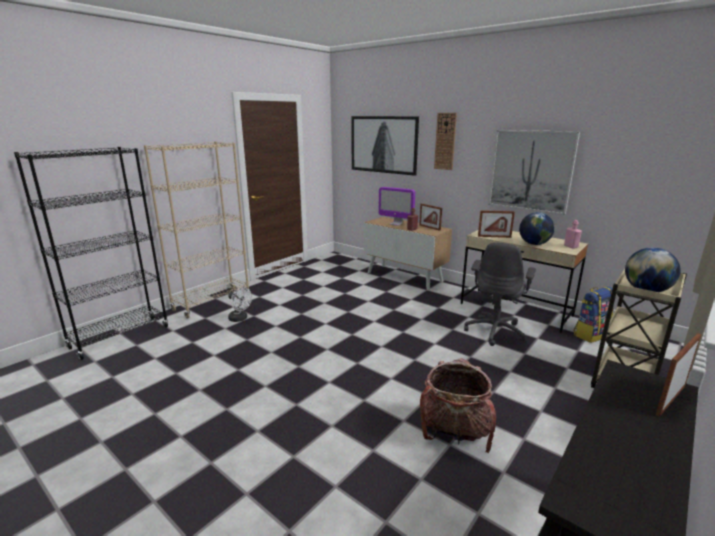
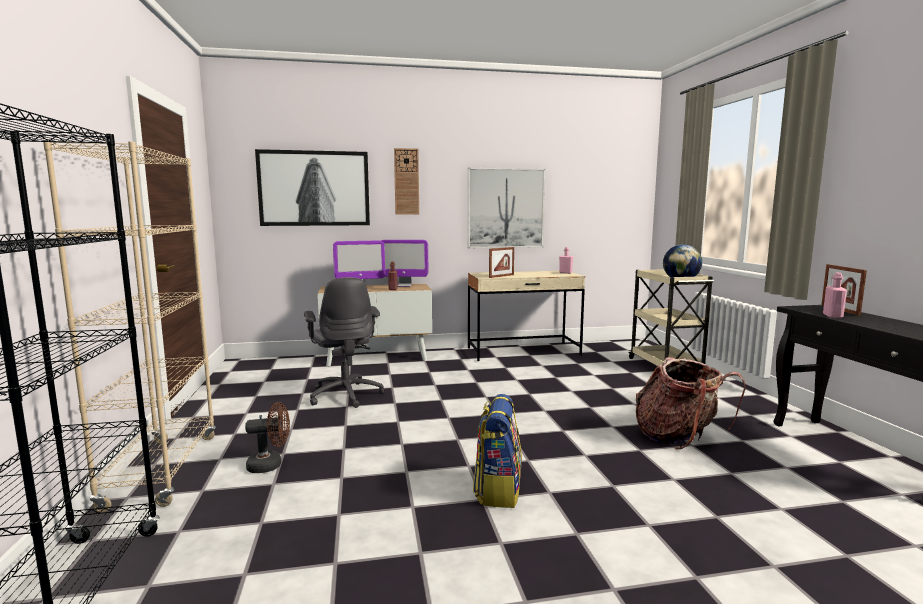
camera: 50 degrees left, 10 degrees down
(240, 319) = (270, 465): white fan -> brown fan
(429, 227) = (404, 286): picture frame -> monitor
(495, 331) = (545, 369): grey office chair -> grey office chair (346, 395)
(534, 244) = (541, 275): globe -> none
(590, 334) = (596, 350): backpack -> backpack (497, 490)
(611, 398) = (832, 316): none -> pink bottle

